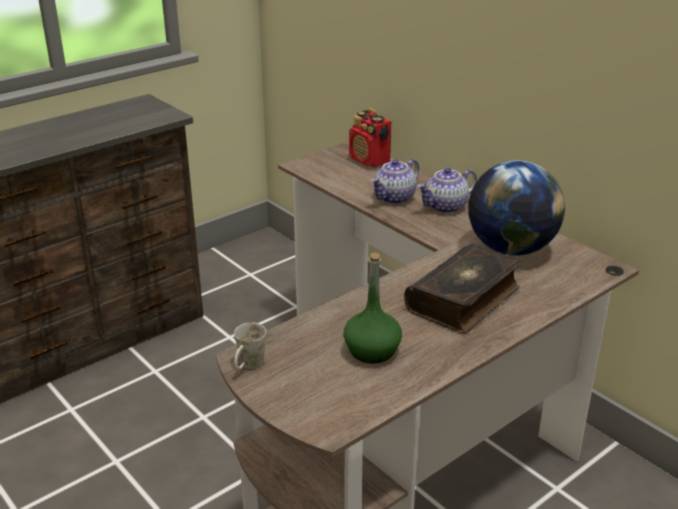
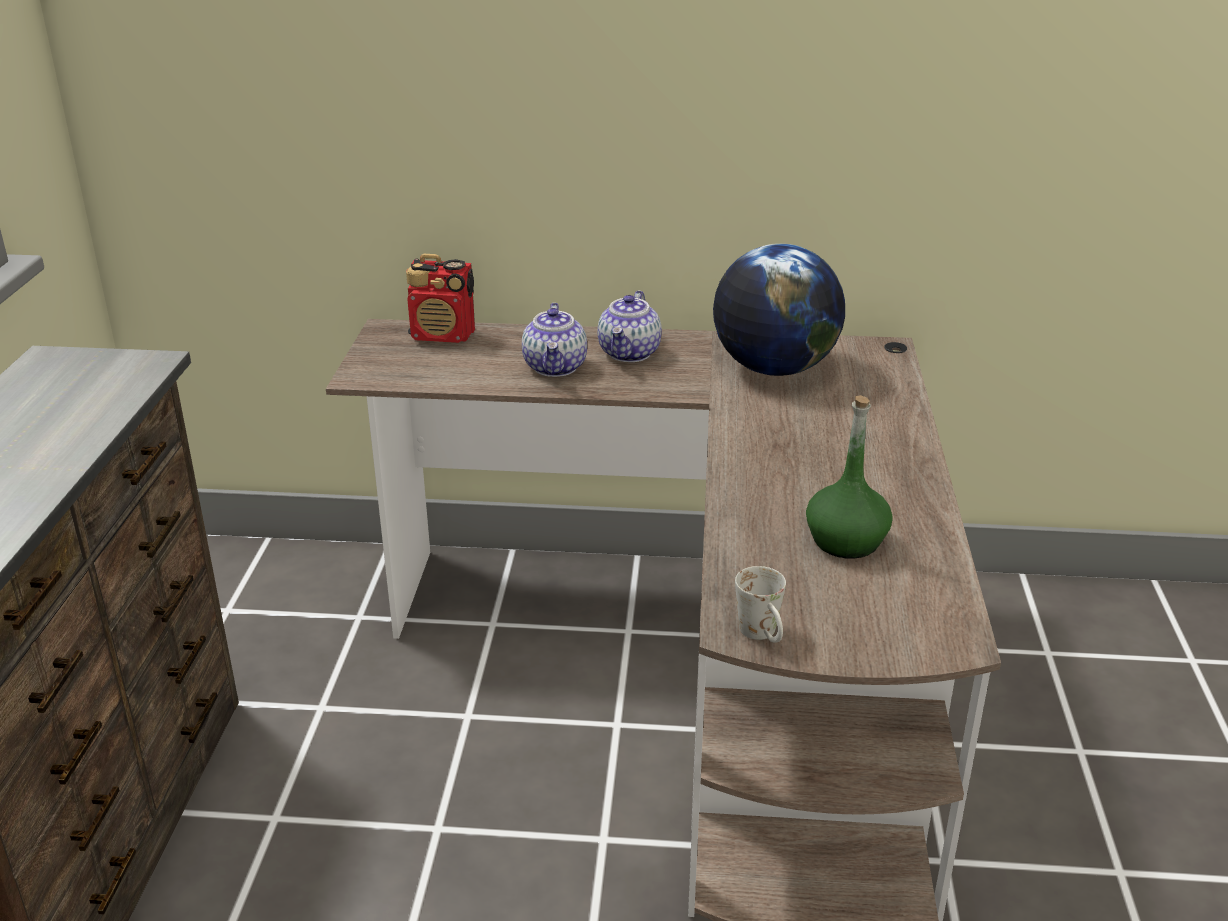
camera: 45 degrees left, 0 degrees up
(465, 299) = (829, 441): book -> none

